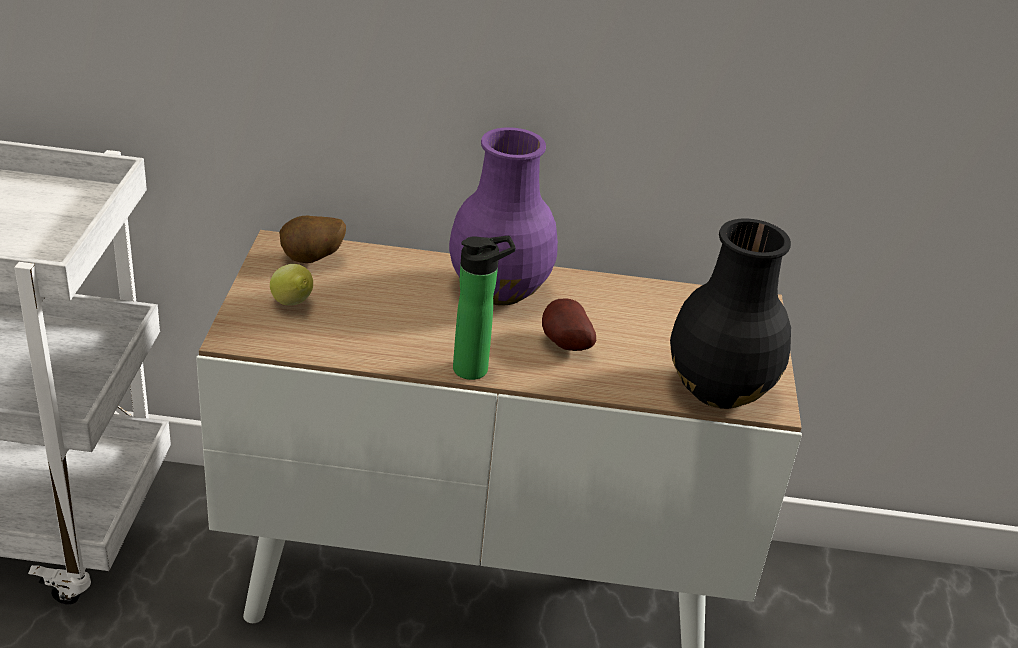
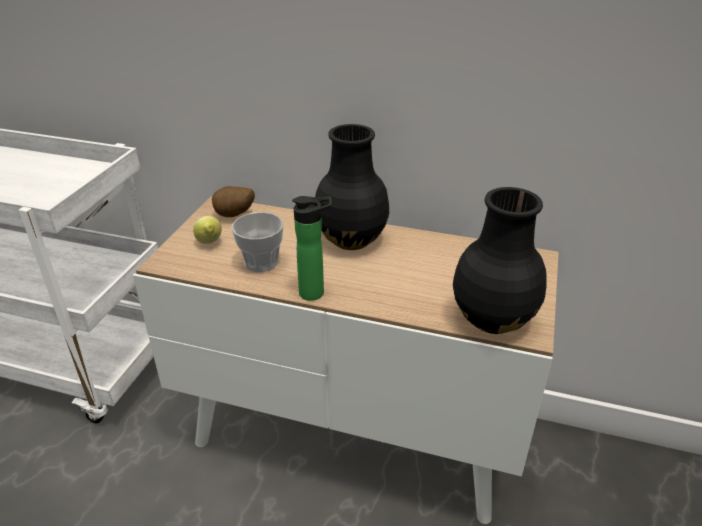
camera: 15 degrees right, 0 degrees up
(382, 329) = (261, 262): none -> cup
(497, 290) = (350, 240): purple vase -> black vase
(563, 344) = (384, 279): potato -> none

